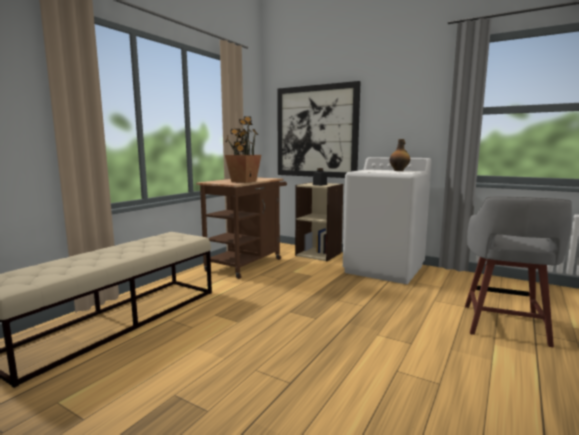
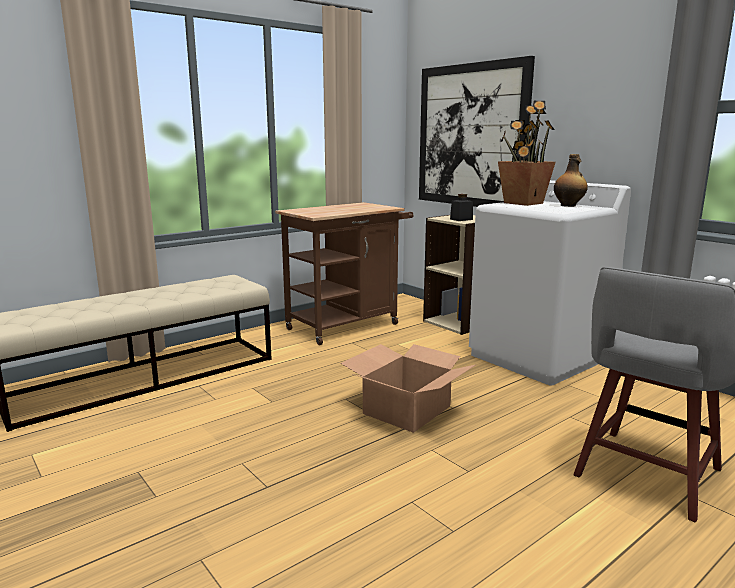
camera: 20 degrees right, 5 degrees up
(243, 181) = (336, 212): potted plant -> potted plant (522, 203)
(336, 312) = (406, 410): none -> cardboard box

